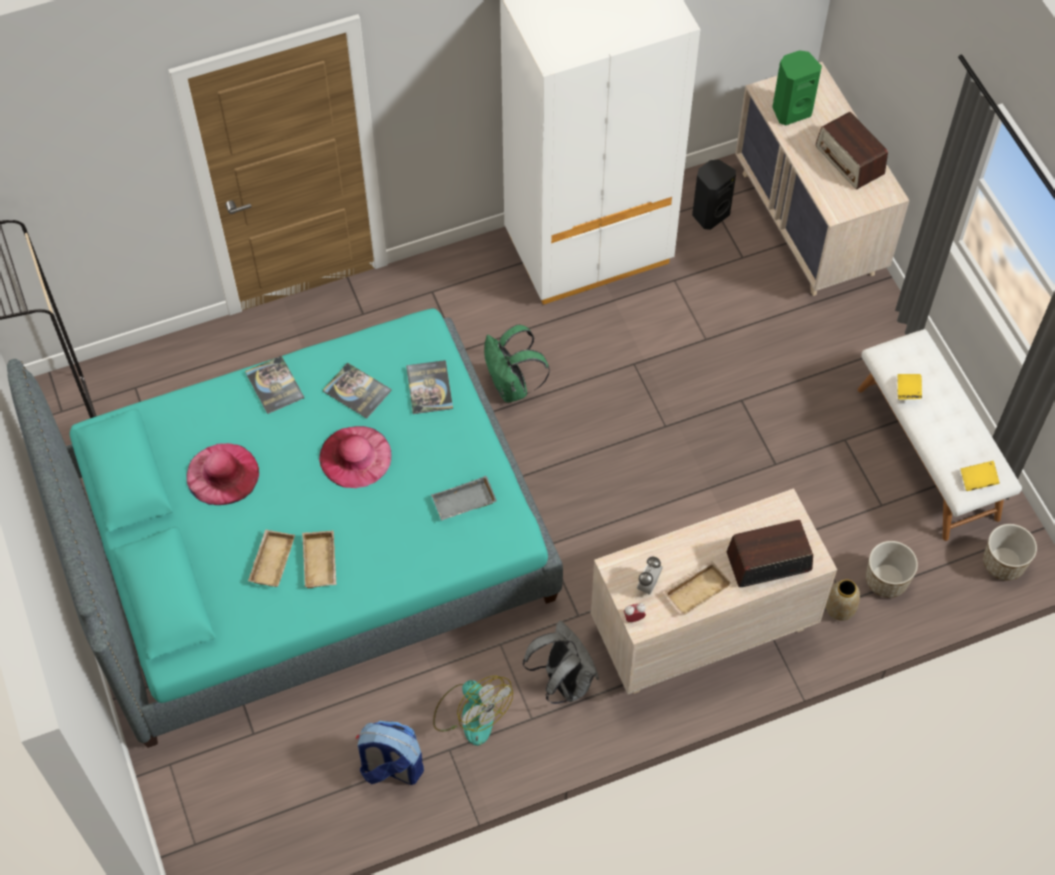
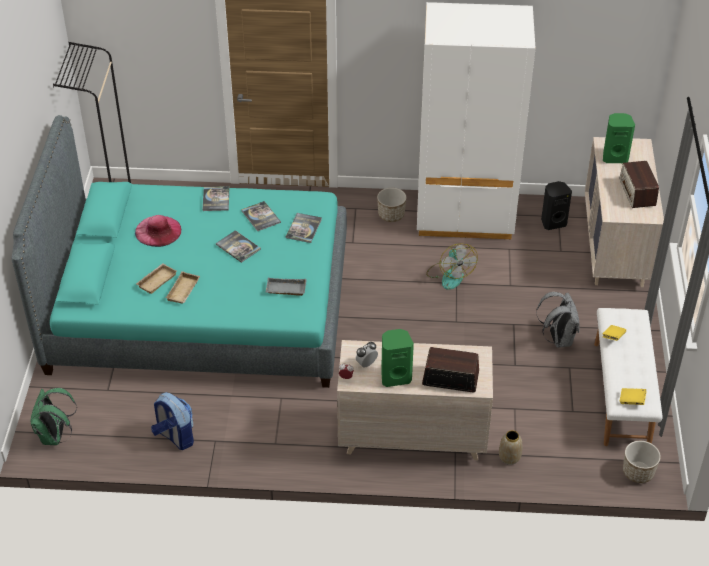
camera: 25 degrees right, 15 degrees down
(355, 456) = (238, 247): pink hat -> book
(470, 713) = (240, 427): fan -> fan (450, 275)
(512, 387) = (373, 270): green backpack -> green backpack (55, 436)
(563, 681) = (307, 431): grey backpack -> grey backpack (558, 338)
(696, 589) = (395, 376): beige tray -> green speaker
(886, 580) = (550, 453): planter -> planter (391, 215)

